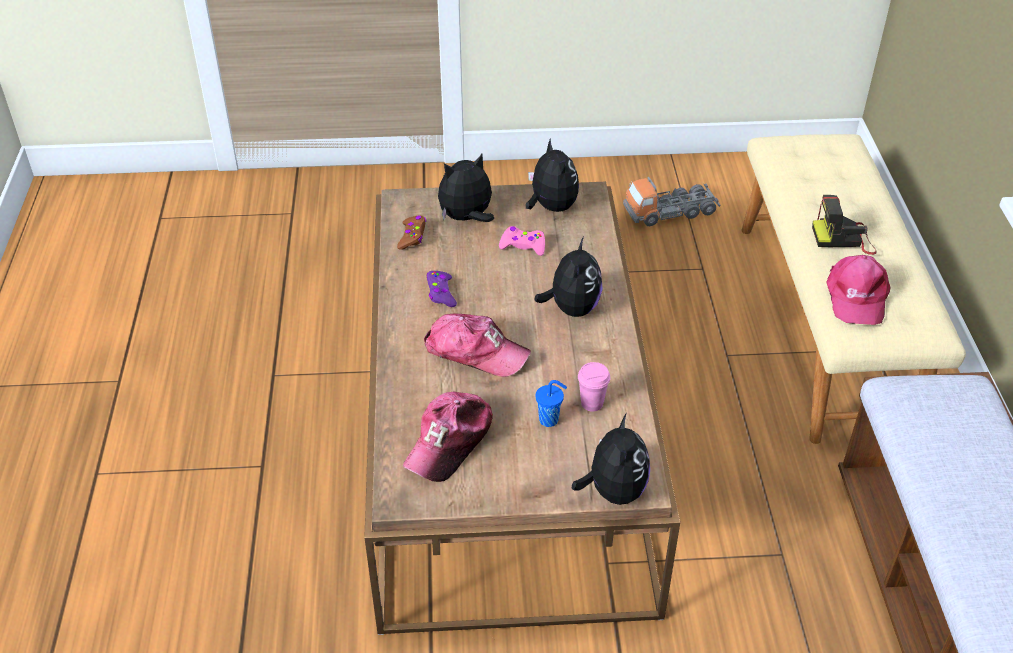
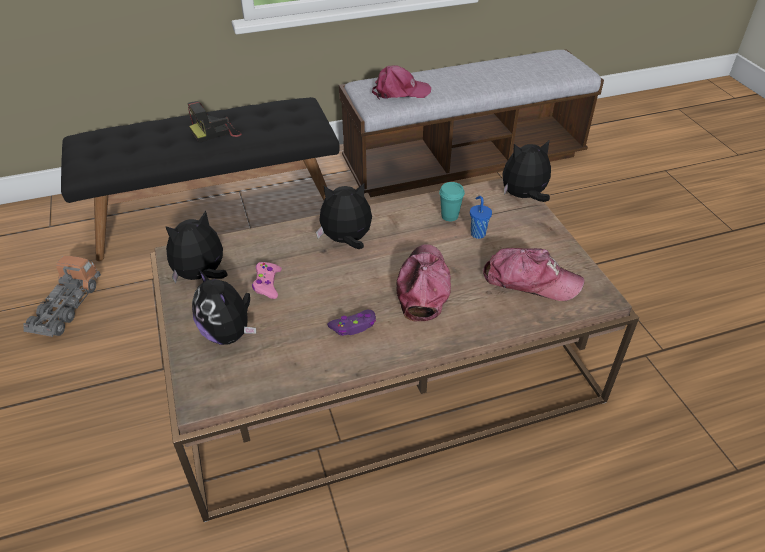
camera: 105 degrees left, 0 degrees up
(412, 236) = (268, 371): brown game controller -> none
(592, 403) = (449, 216): pink cup -> turquoise cup
(670, 212) = (66, 307): toy truck -> toy truck turned 135 degrees counterclockwise
(826, 323) = (216, 212): beige bench -> black bench
(844, 238) = (216, 132): camera -> camera turned 75 degrees clockwise
(856, 296) = (282, 126): pink cap -> pink cap (400, 91)

